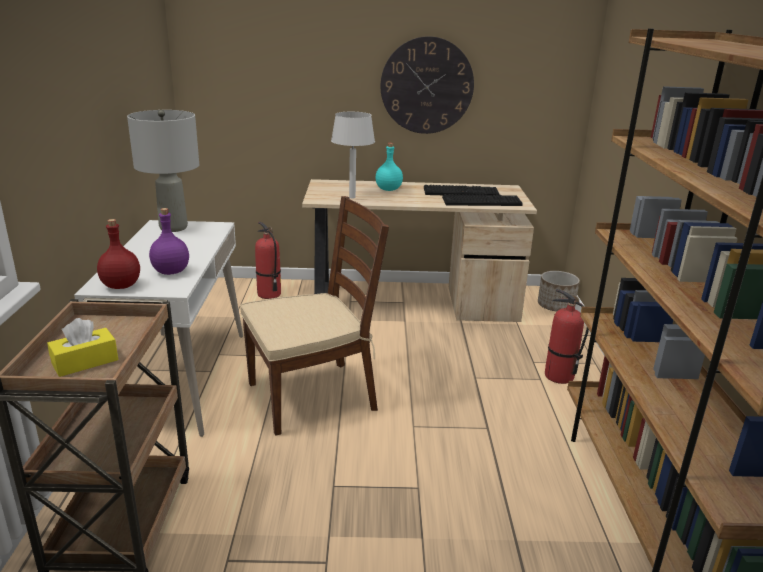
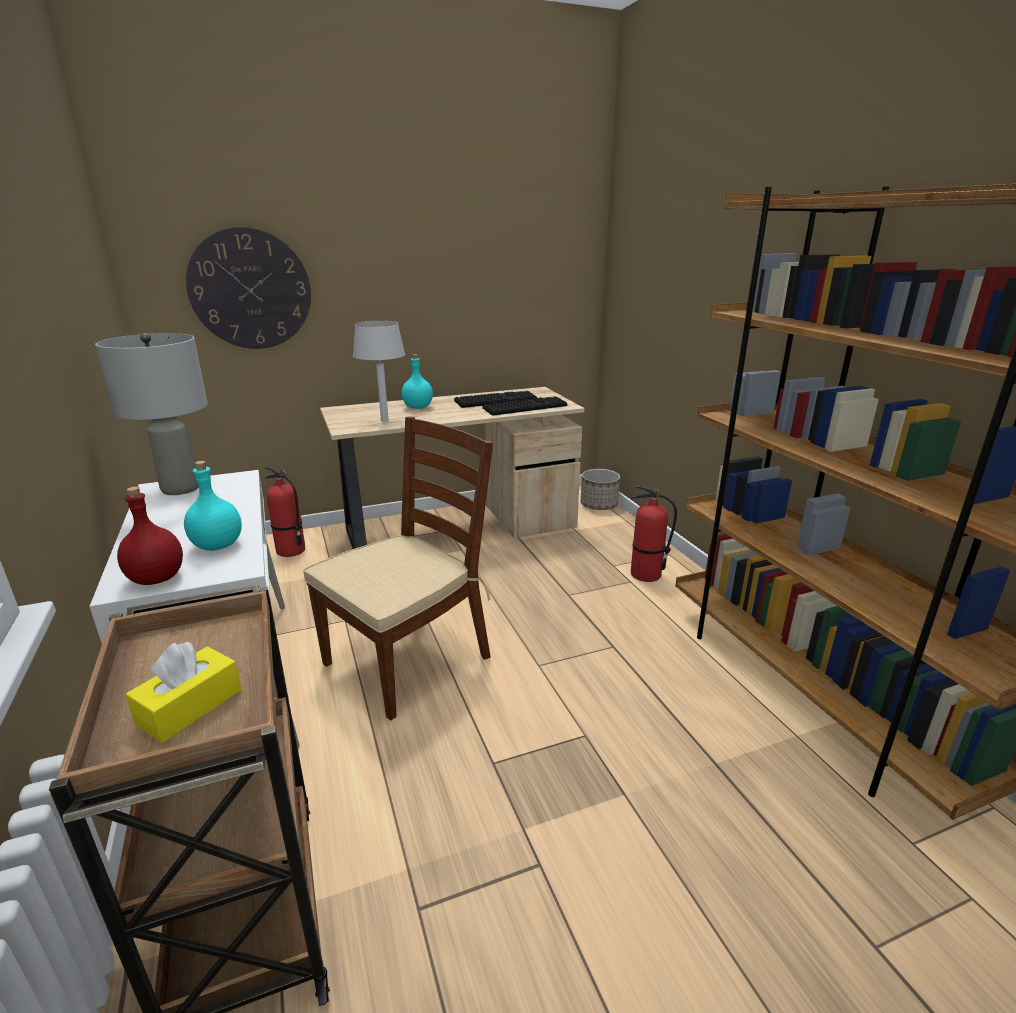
camera: 20 degrees left, 0 degrees up
(171, 272) = (218, 546): purple bottle -> turquoise bottle
(427, 86) = (440, 287): wall clock -> wall clock (250, 289)

